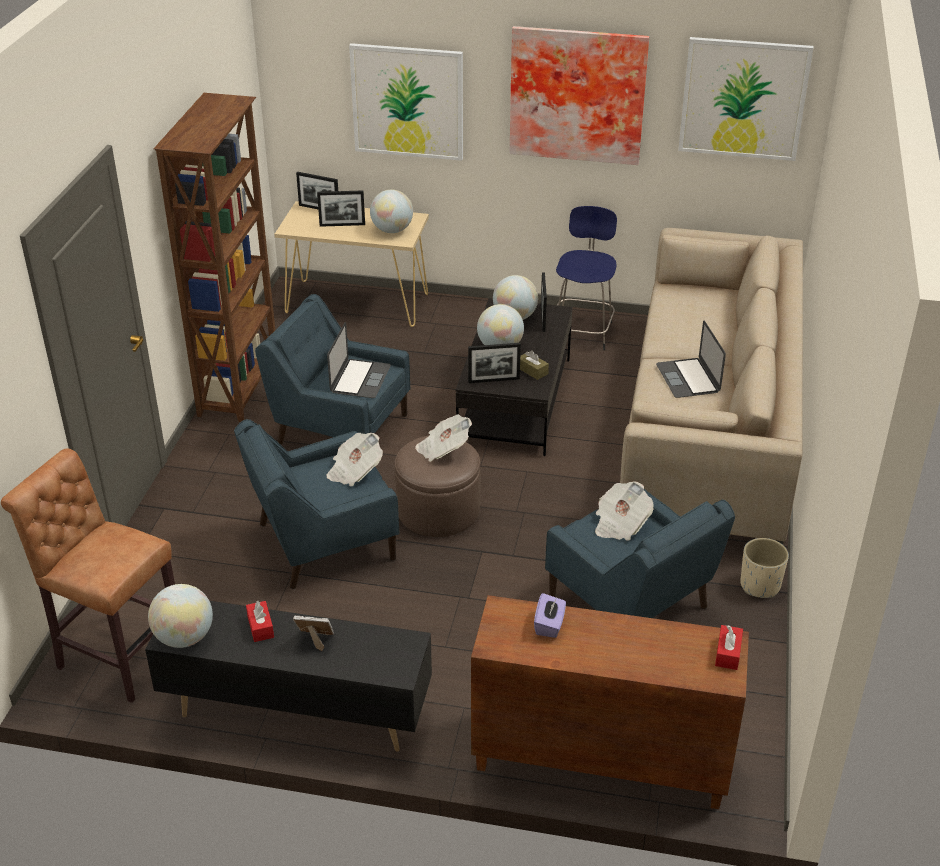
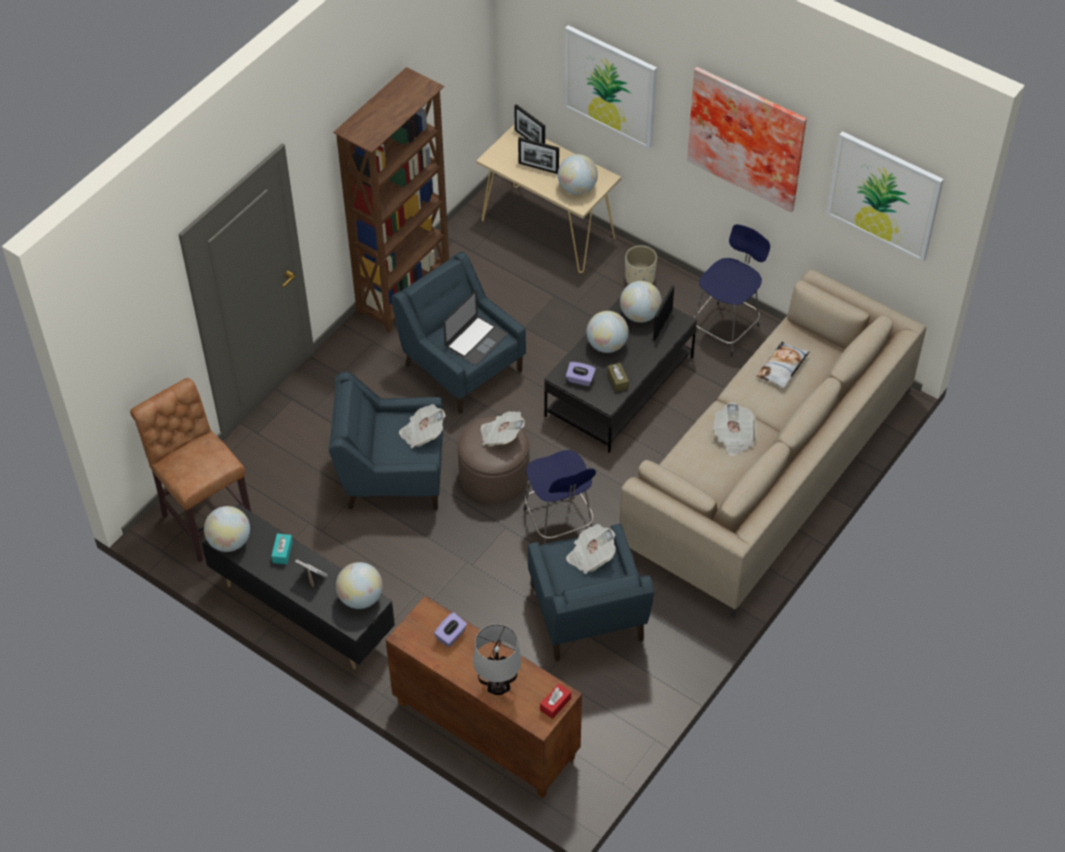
camera: 25 degrees right, 15 degrees up
(260, 627) = (282, 552): red tissue box -> turquoise tissue box
(390, 642) = (360, 598): none -> globe
(494, 380) = (580, 379): picture frame -> purple tissue box
(538, 531) = (559, 524): none -> blue stool
(646, 658) = (498, 686): none -> table lamp
(688, 315) = (783, 368): none -> pillow
(688, 378) = (734, 437): laptop -> newspaper
(760, 586) = (698, 638): beige planter -> beige planter (639, 279)

